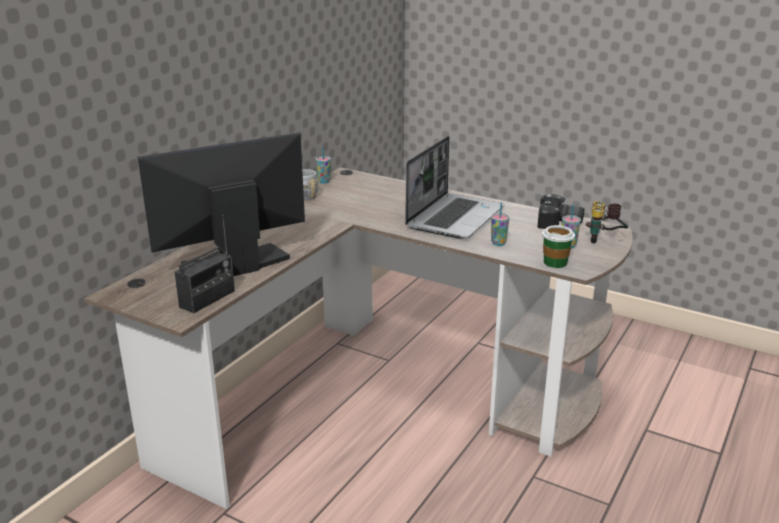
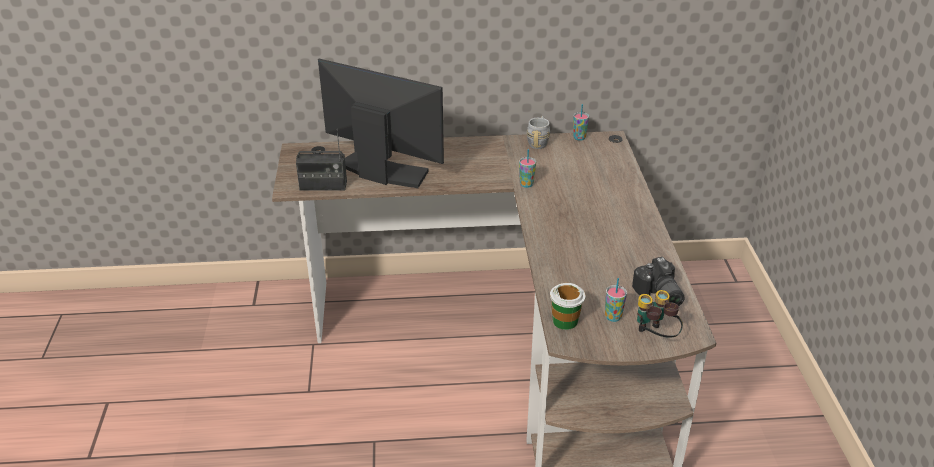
camera: 55 degrees right, 10 degrees up
(454, 217) = (593, 230): laptop -> none
(498, 243) = (567, 274): cup -> cup (526, 184)

